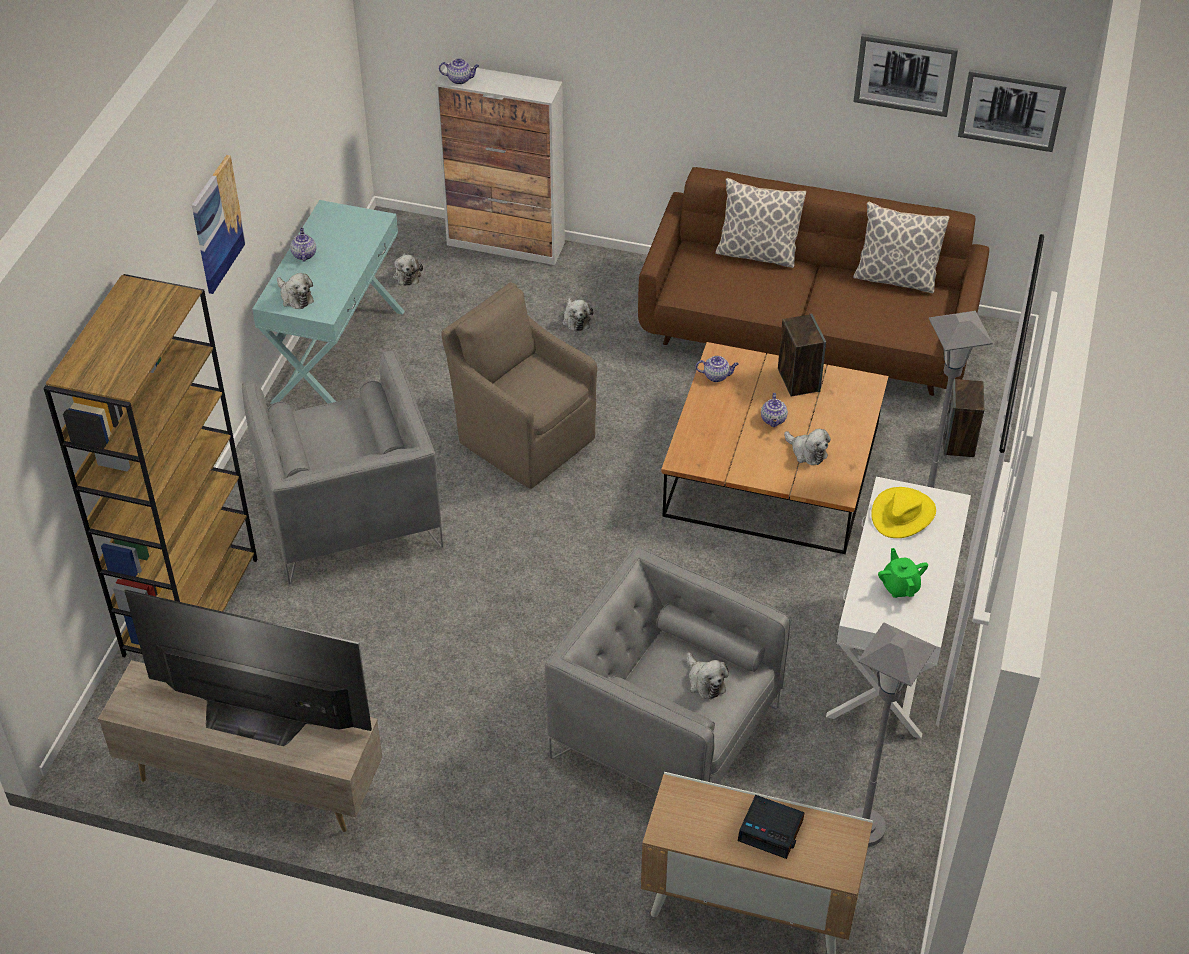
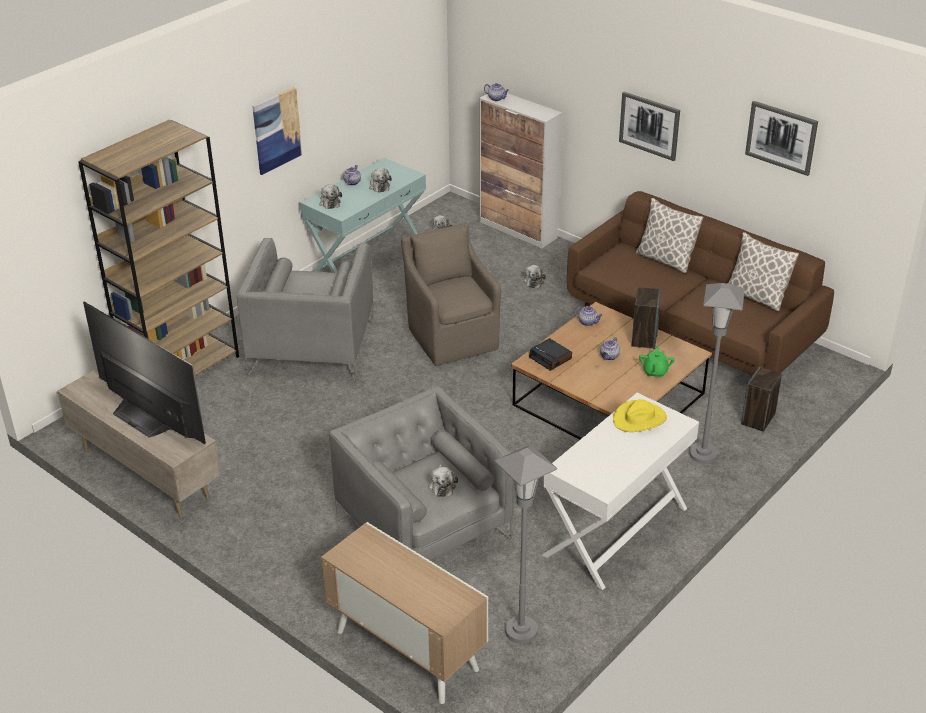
camera: 25 degrees right, 10 degrees down
(771, 830) = (412, 578): alarm clock -> alarm clock (551, 358)
(807, 452) = (619, 381): plush toy -> plush toy (379, 186)
(900, 586) = (605, 460): green teapot -> green teapot (655, 372)
(1011, 109) = (854, 177): picture -> picture (649, 125)

